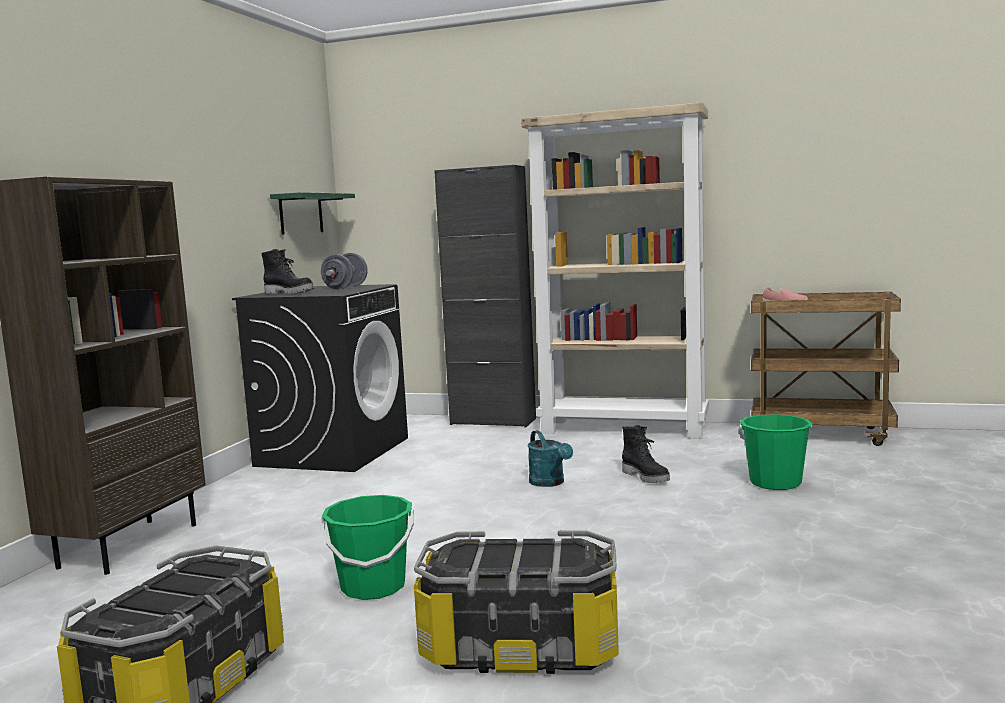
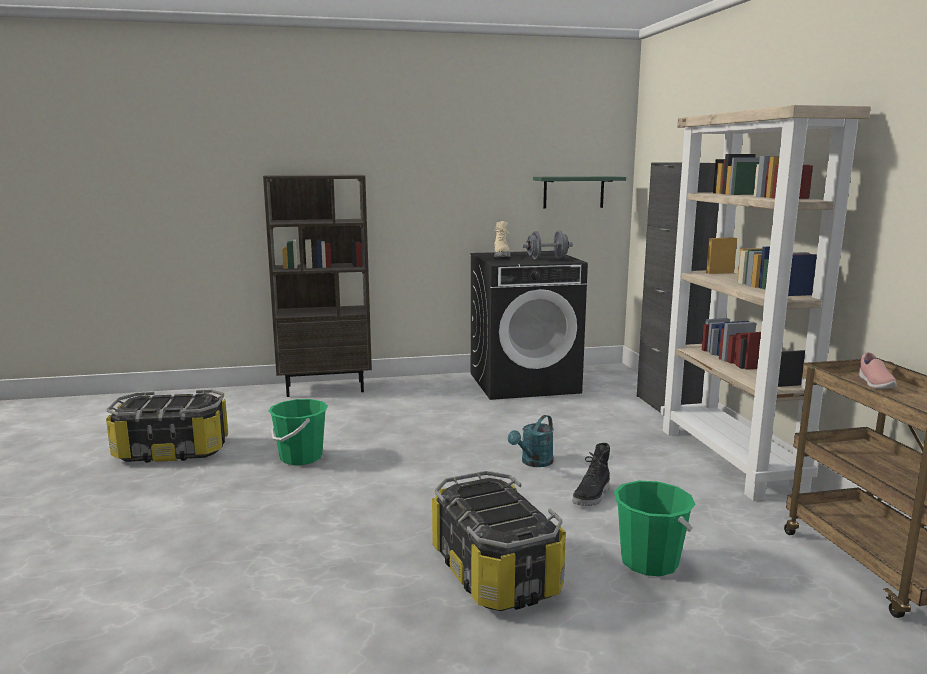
camera: 60 degrees right, 5 degrees up
(290, 293) = (502, 256): black boot -> beige boot
(521, 647) = (235, 518): storage box -> storage box (496, 572)

